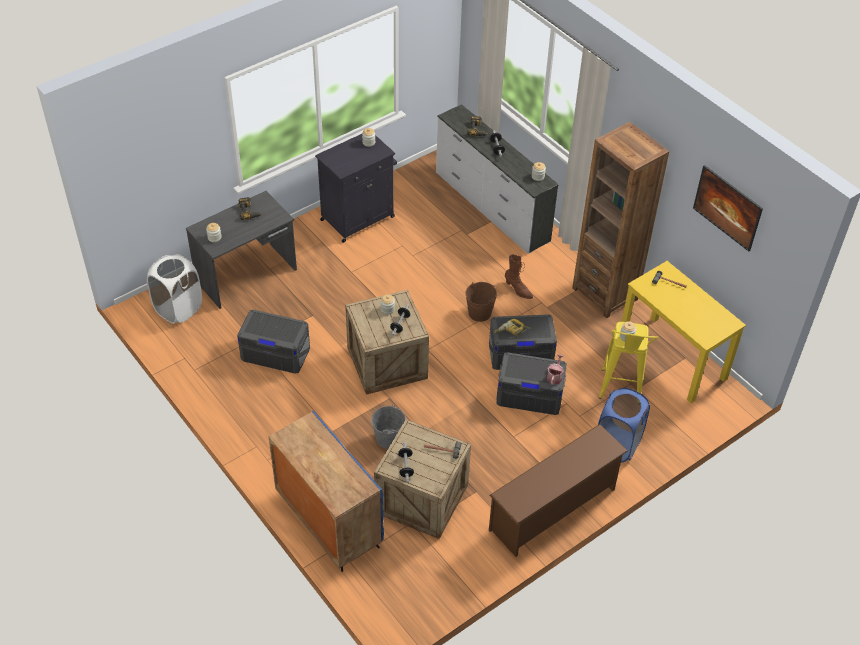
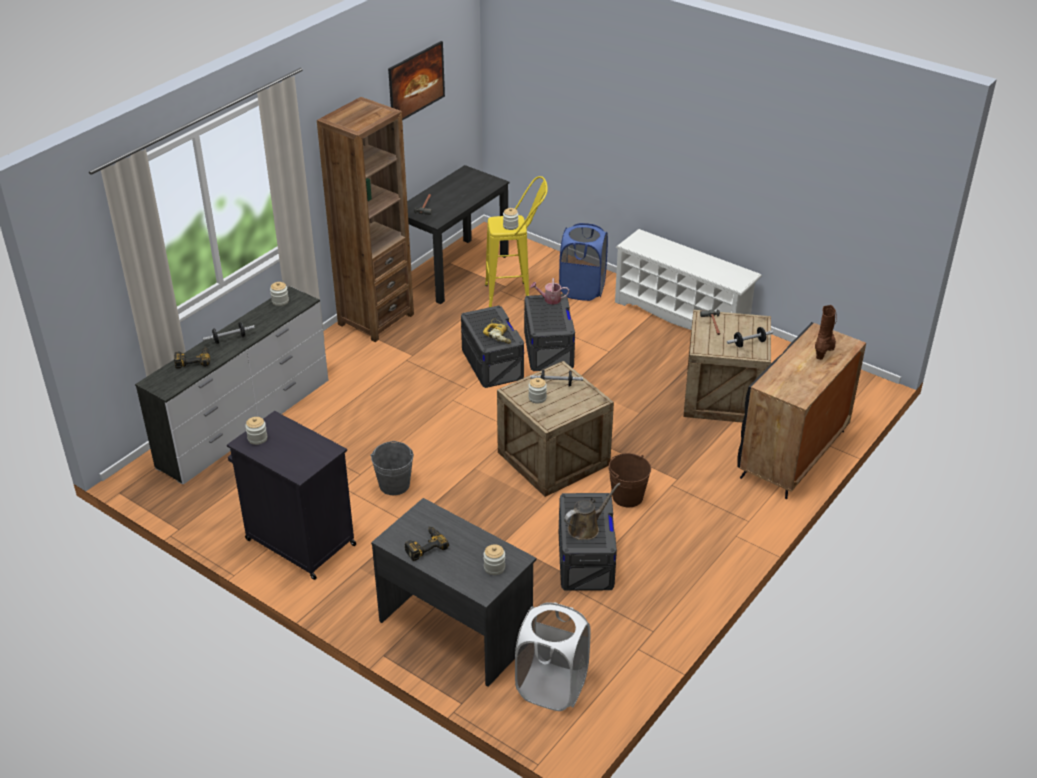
camera: 105 degrees left, 10 degrees down
(267, 326) = (586, 527): none -> brown watering can
(328, 520) = (793, 454): blue cabinet -> black cabinet
(388, 438) = (662, 434): grey bucket -> grey bucket (394, 485)
(479, 313) = (441, 402): brown bucket -> brown bucket (627, 496)
(518, 290) = (392, 379): brown boot -> brown boot (825, 350)
(553, 510) = (683, 315): brown shoe rack -> white shoe rack
(672, 358) = (454, 270): yellow desk -> black desk

